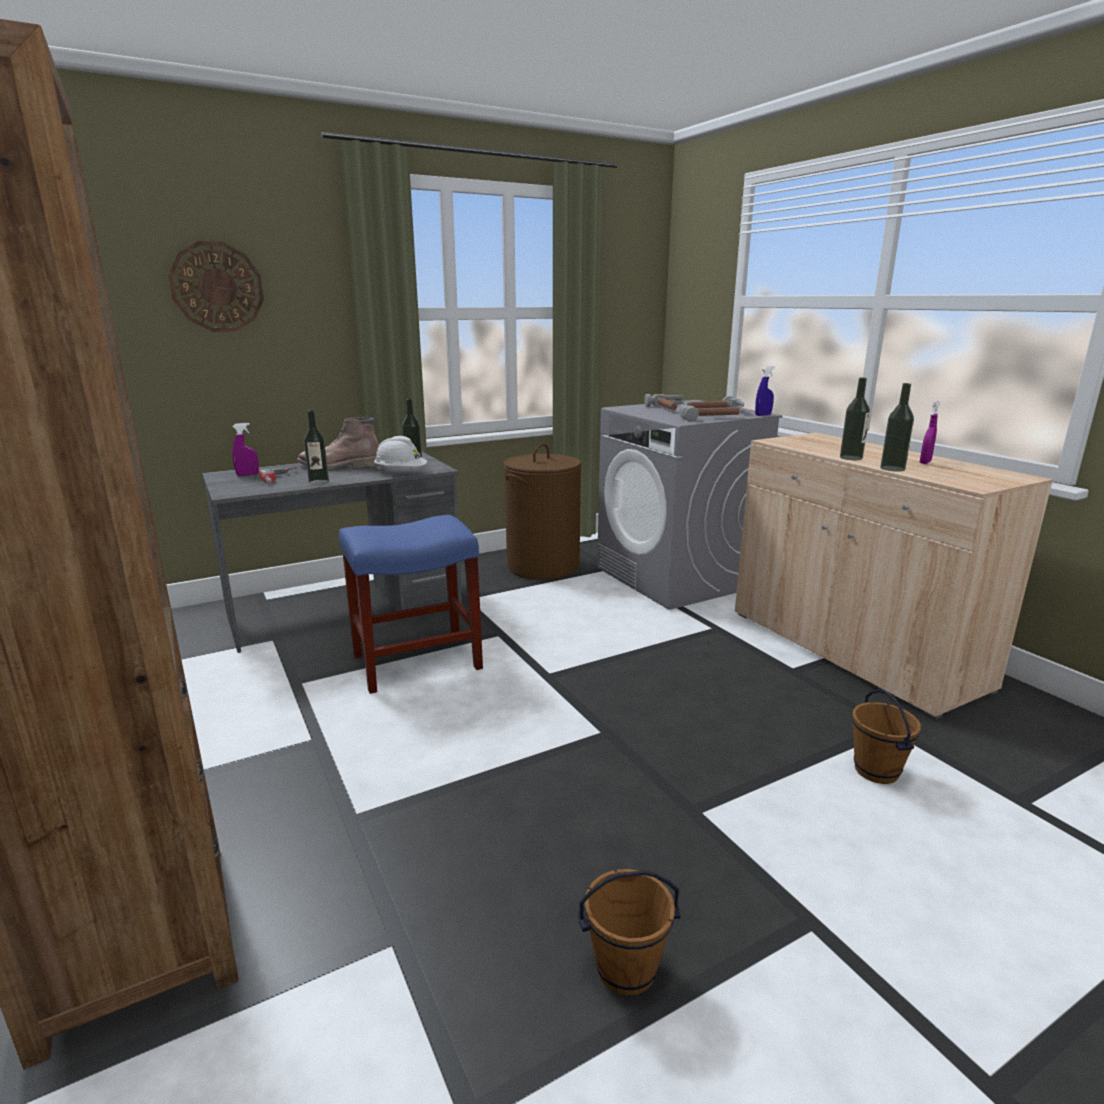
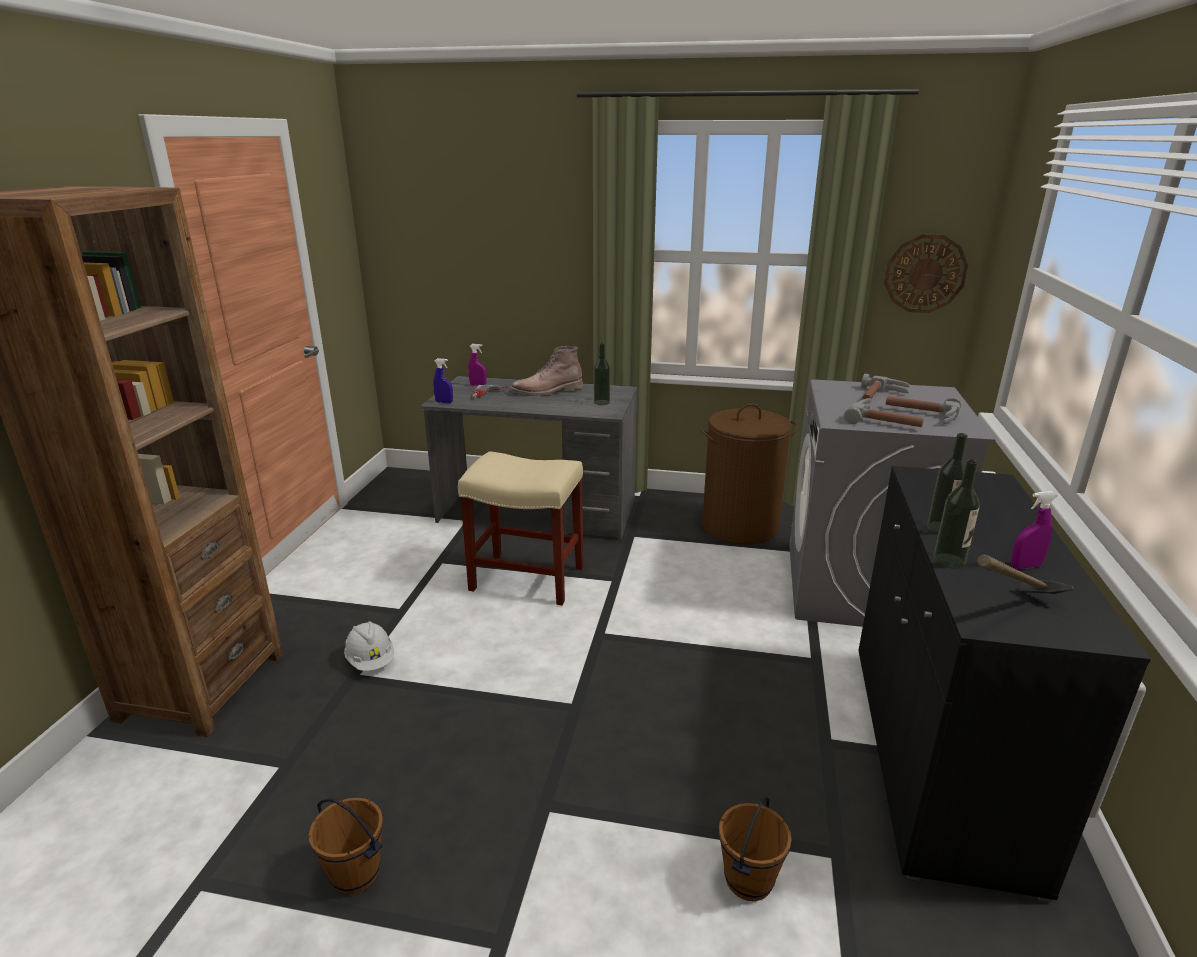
camera: 40 degrees right, 5 degrees up
(217, 287) = (491, 227): wall clock -> wall clock (925, 274)
(319, 482) = (505, 405): bottle -> none
(339, 466) = (547, 391): brown boot -> brown boot turned 60 degrees counterclockwise
(401, 472) = (576, 410): white hard hat -> white hard hat (371, 661)
(415, 662) = (525, 578): blue stool -> beige stool
(763, 415) = (967, 433): blue spray bottle -> blue spray bottle (444, 402)
(852, 650) = (936, 755): beige cabinet -> black cabinet
(973, 480) = (1012, 614): none -> hammer

